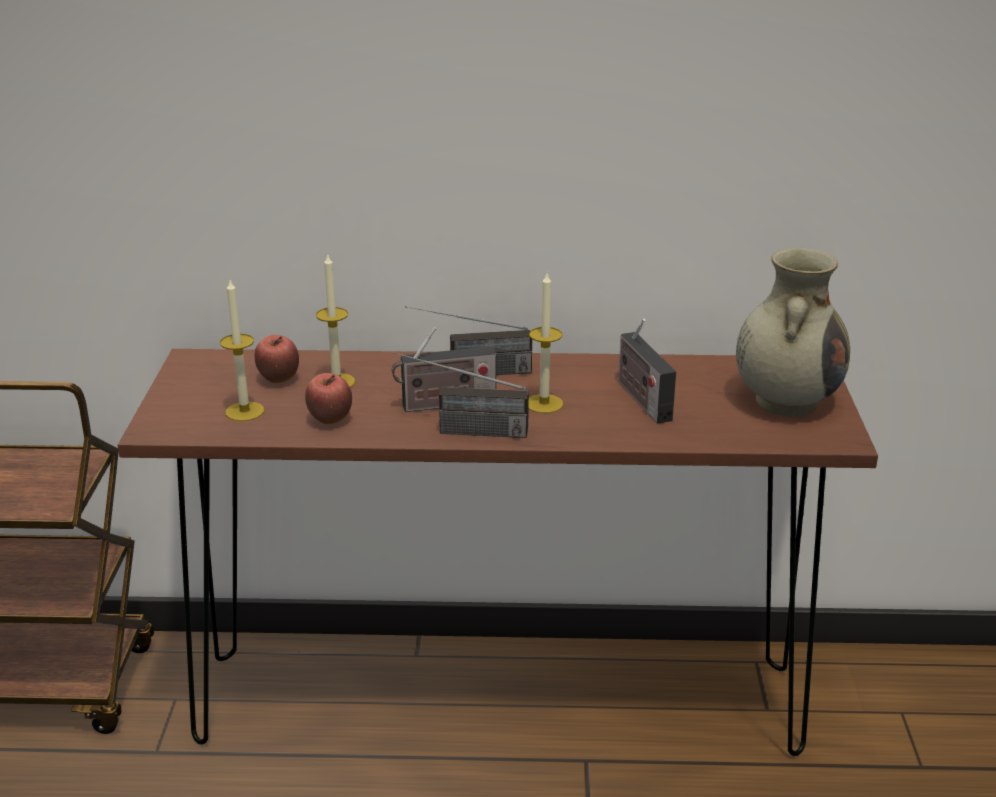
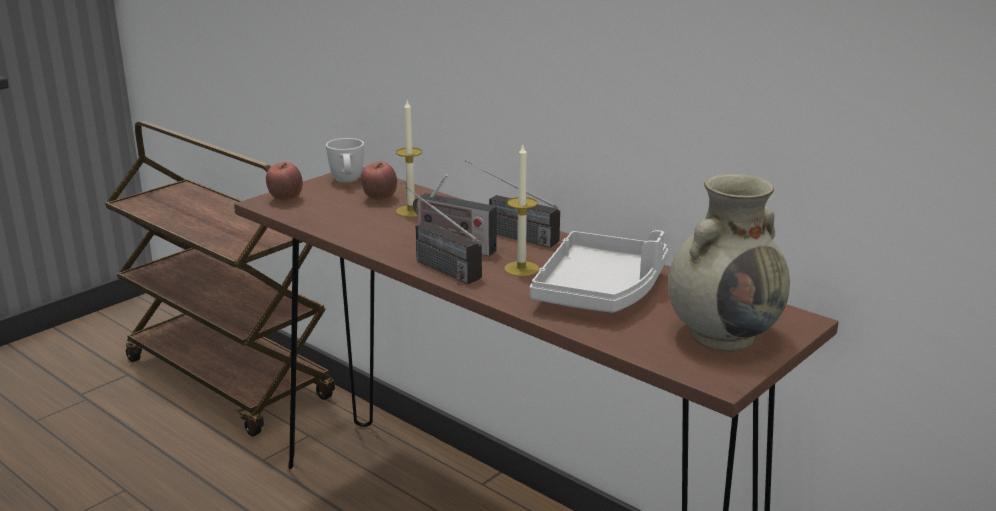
camera: 40 degrees right, 5 degrees down
(205, 372) = (347, 182): none -> white mug
(244, 411) = (328, 209): candle -> none
(330, 420) = (366, 230): apple -> apple (286, 199)
(641, 399) = (601, 291): radio -> grey tray

